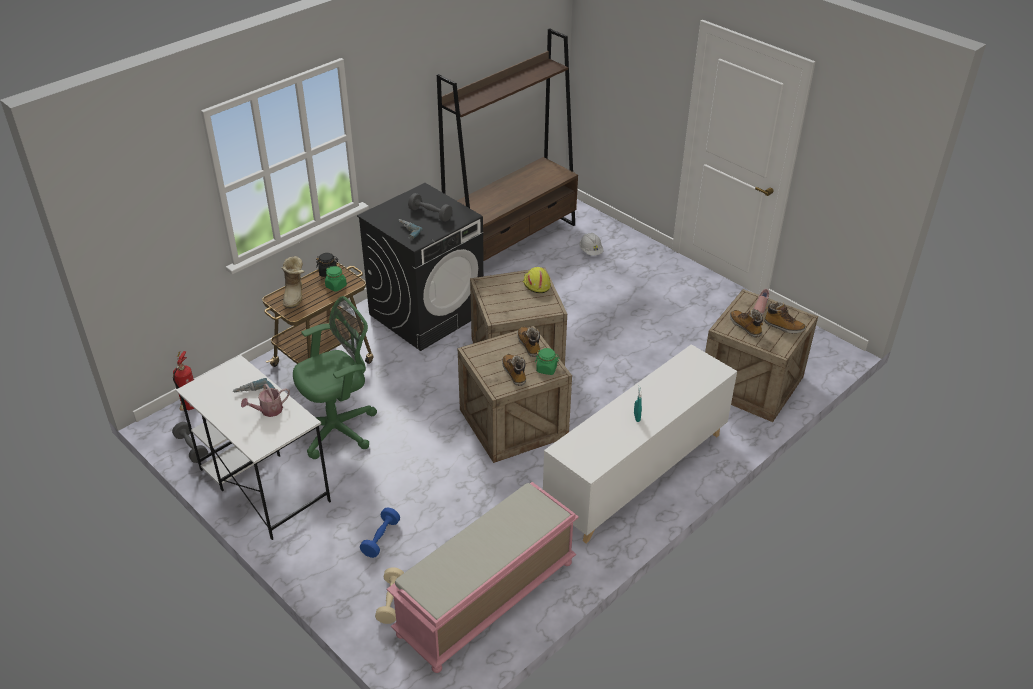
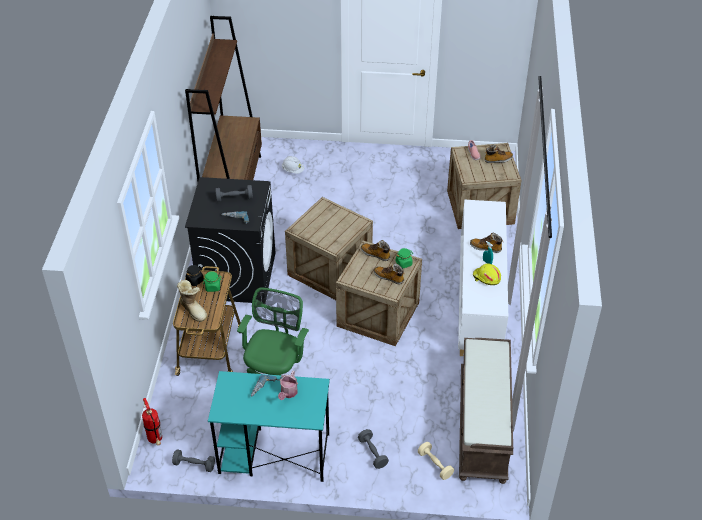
camera: 40 degrees left, 5 degrees up
(263, 484) = (273, 453): white desk -> turquoise desk
(347, 546) = (372, 453): none -> grey dumbbell
(381, 538) = (386, 434): blue dumbbell -> none
(486, 599) = (483, 426): pink bench -> brown bench
(536, 284) = (331, 211): yellow hard hat -> yellow hard hat (486, 278)
(745, 327) = (479, 171): boot -> boot (486, 248)

